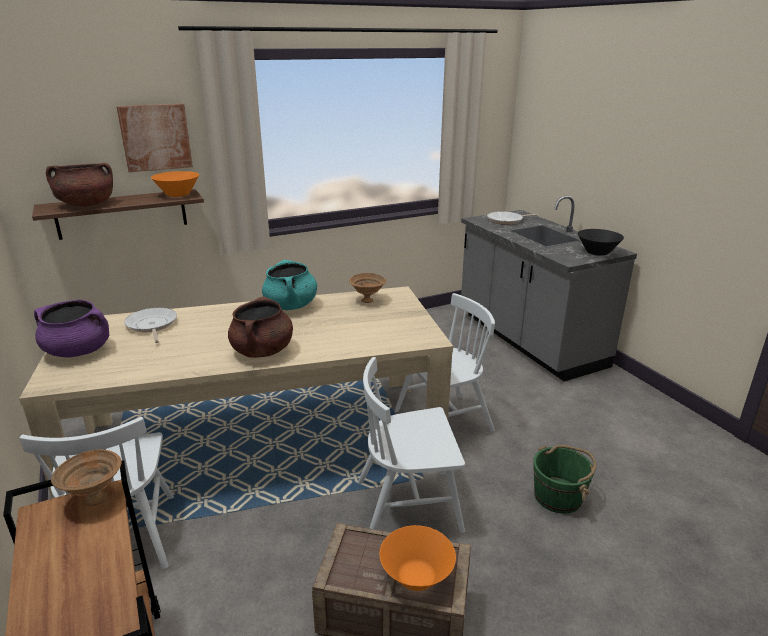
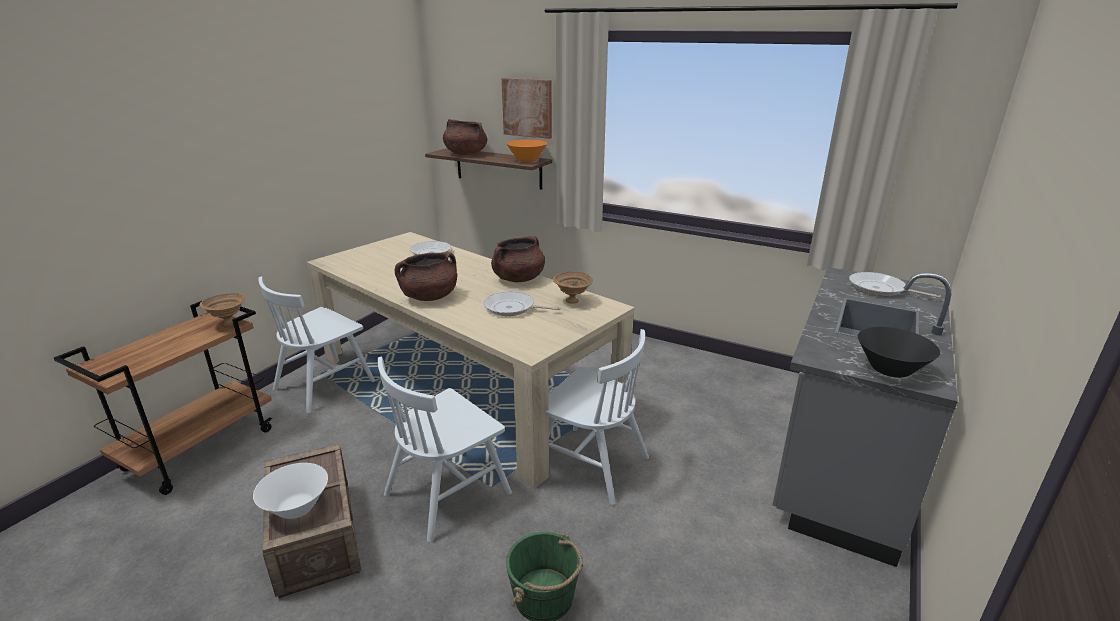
camera: 55 degrees right, 0 degrees up
(78, 351) = (373, 251): purple cooking pot -> none
(291, 306) = (518, 279): turquoise cooking pot -> brown cooking pot
(345, 324) = (512, 308): none -> frying pan
(409, 505) = (448, 493): white chair -> white chair turned 90 degrees counterclockwise
(416, 577) = (296, 507): orange bowl -> white bowl

